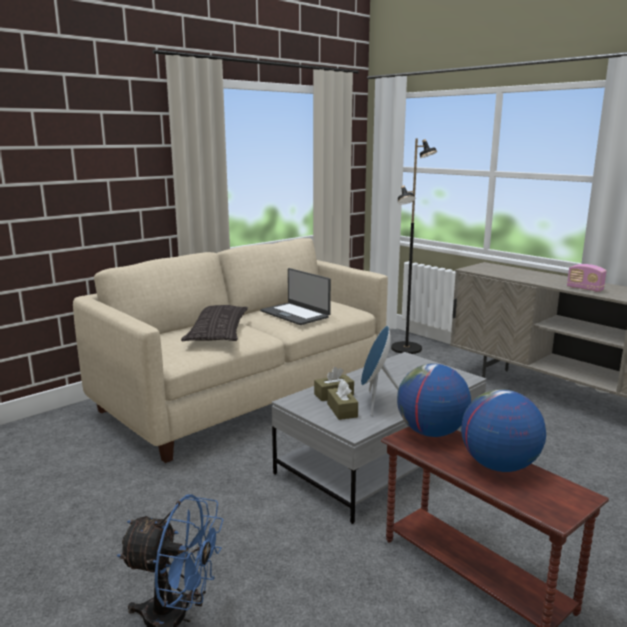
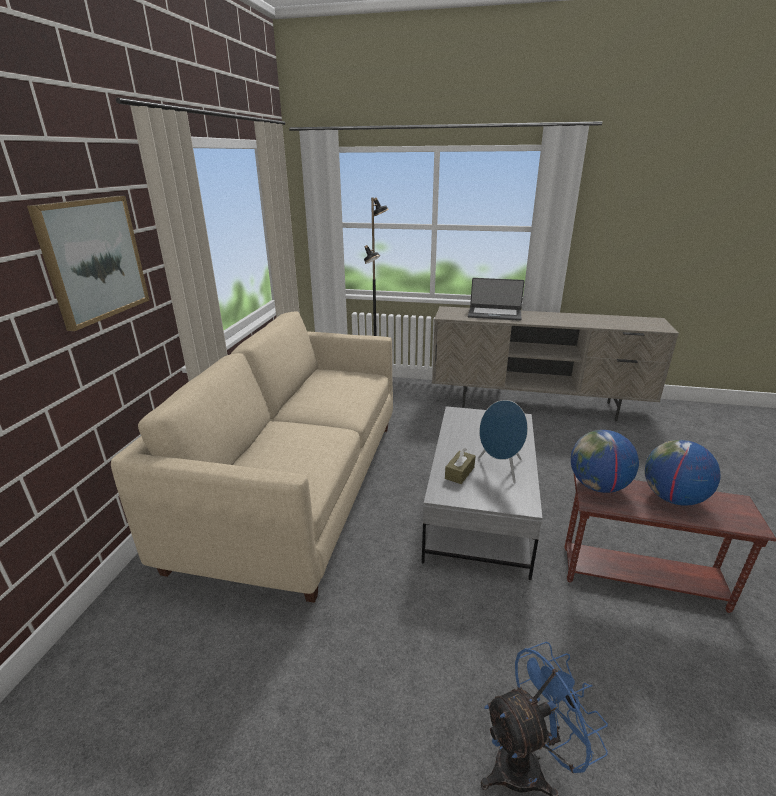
camera: 35 degrees left, 10 degrees up
(114, 159) = (93, 259): none -> picture
(217, 331) = (293, 442): pillow -> none
(295, 314) = (333, 396): laptop -> laptop (494, 314)
(342, 410) = (488, 487): brown tissue box -> none
(584, 289) = (546, 321): radio -> none

